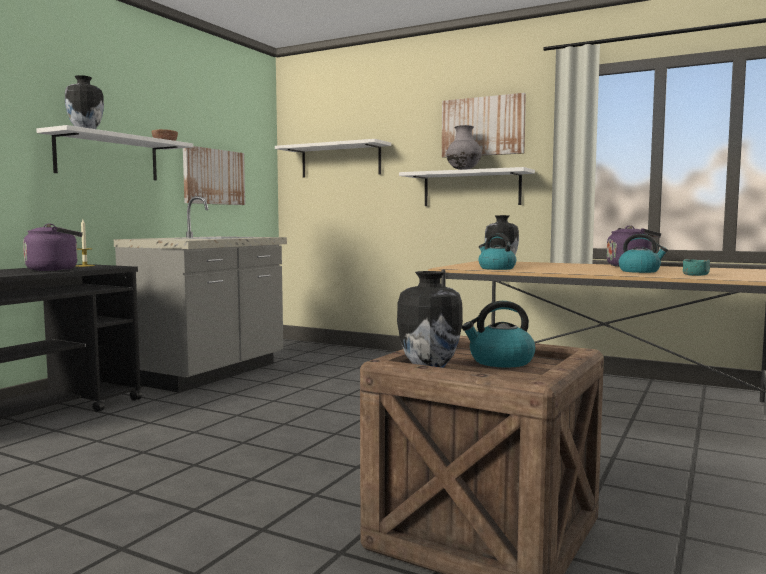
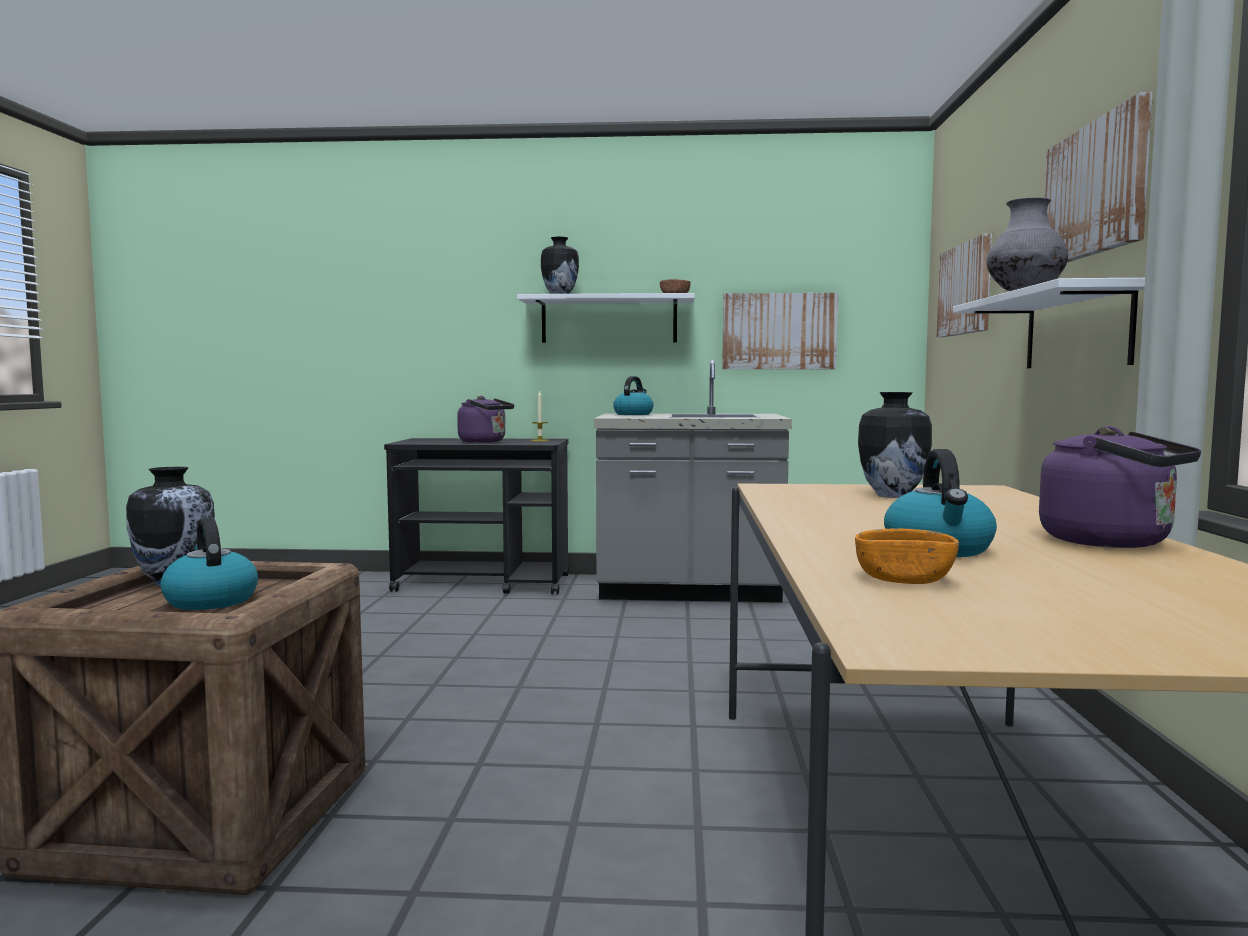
camera: 65 degrees right, 0 degrees up
(340, 161) = (965, 289): white shelf -> picture
(496, 268) = (801, 497): kettle -> kettle (633, 414)
(695, 275) = (904, 580): turquoise bowl -> orange bowl

